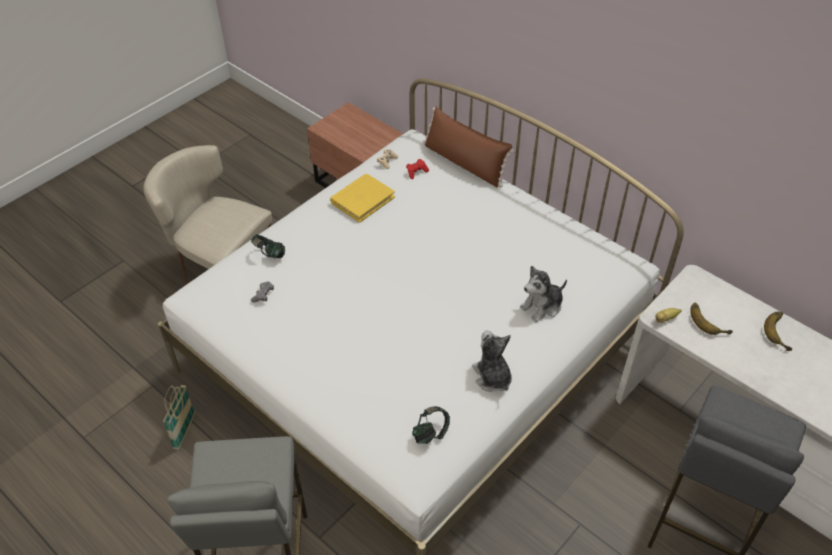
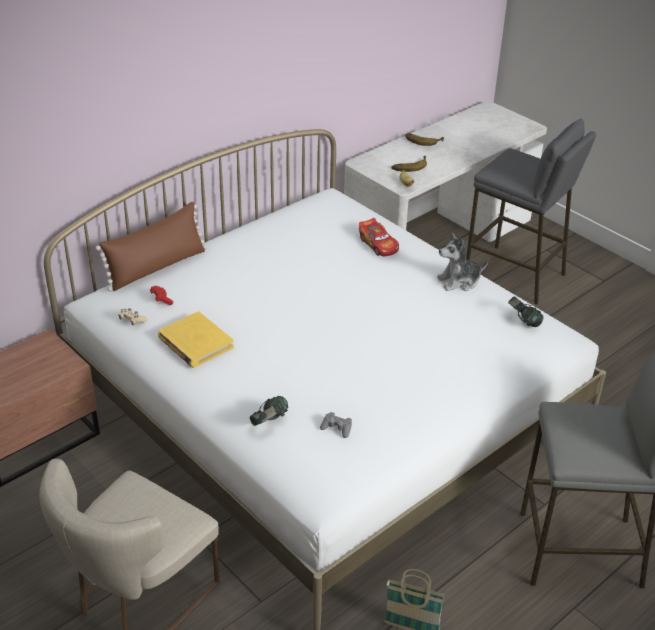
camera: 85 degrees left, 10 degrees down
(542, 306) = (378, 244): plush toy -> toy car

